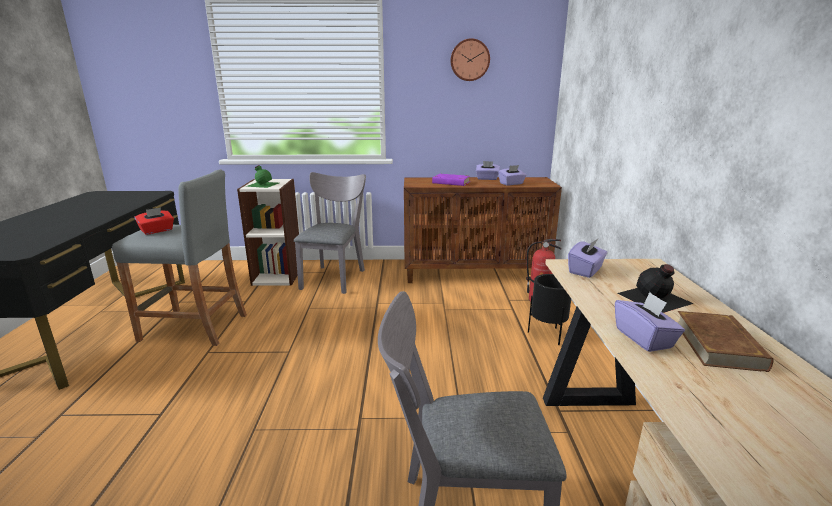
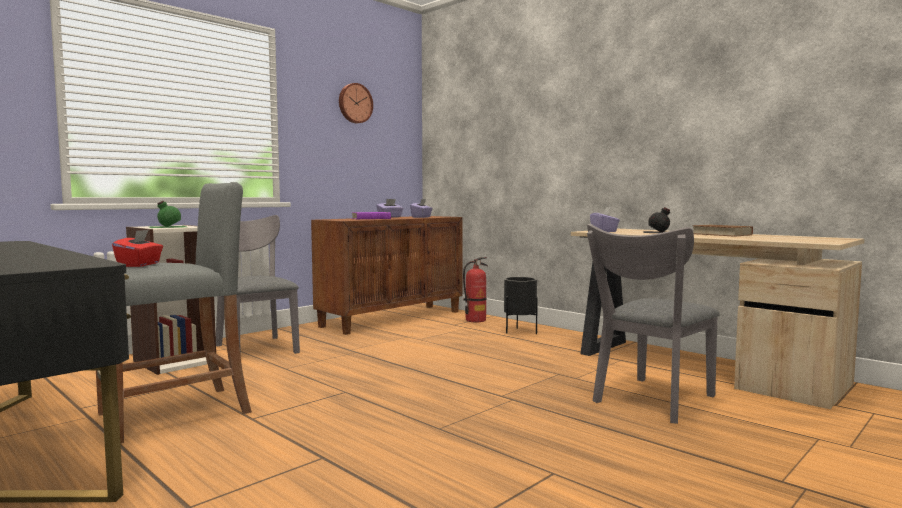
camera: 45 degrees left, 15 degrees down
(644, 338) = (697, 236): purple tissue box -> none

